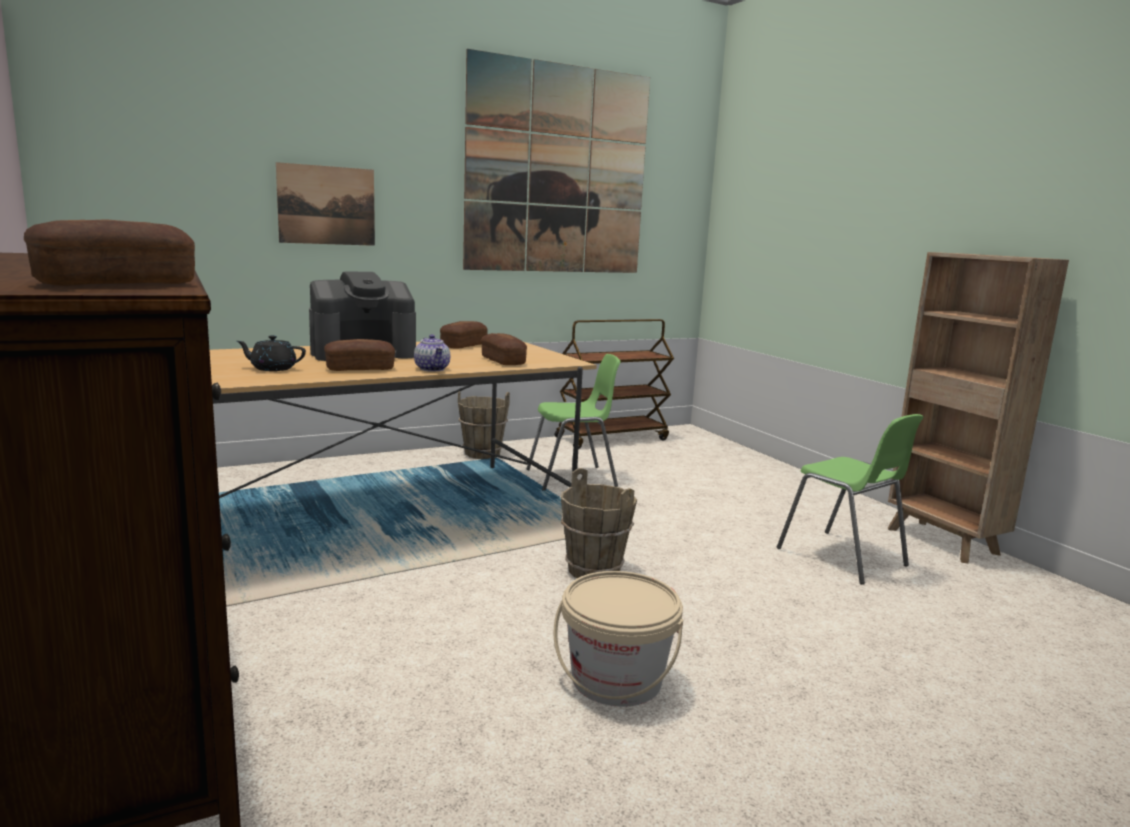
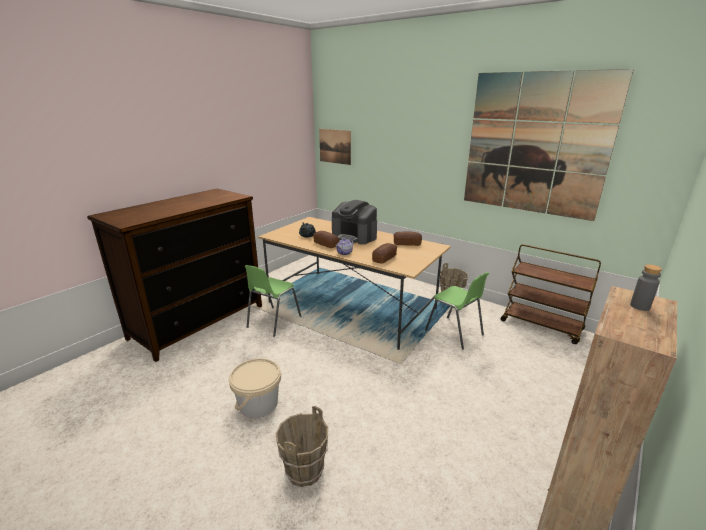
camera: 65 degrees right, 10 degrees up
(117, 284) = (134, 219): bread -> none
(327, 205) = (402, 161): picture -> picture (335, 146)
(593, 571) = (349, 371): brown bucket -> brown bucket (304, 471)
(842, 557) = (460, 465): green chair -> green chair (273, 322)
(975, 254) = (640, 306): none -> grey bottle

